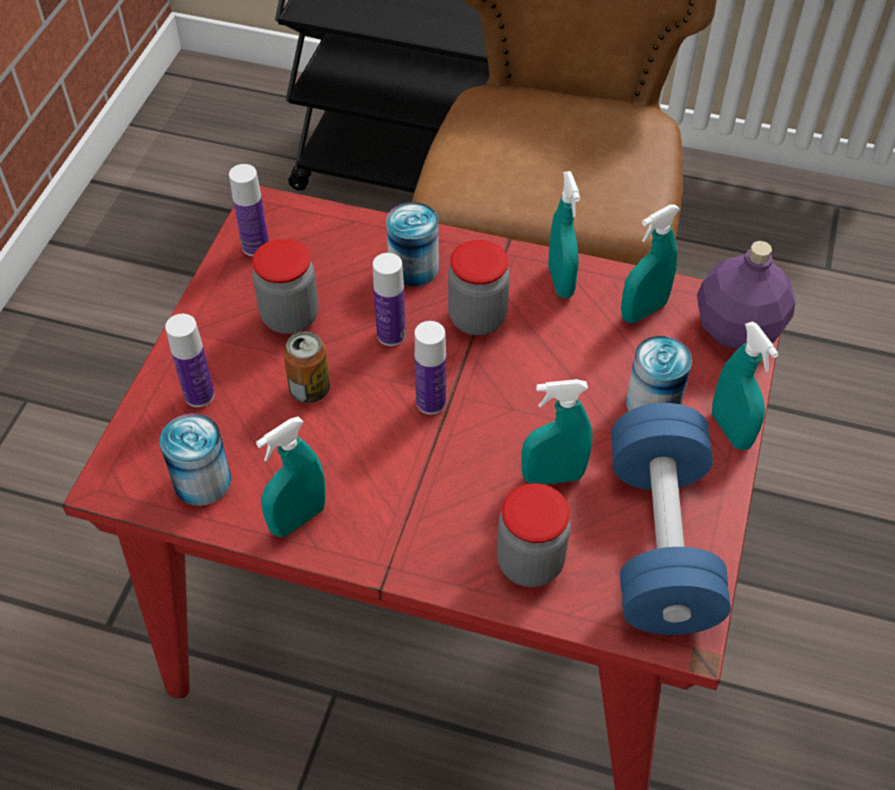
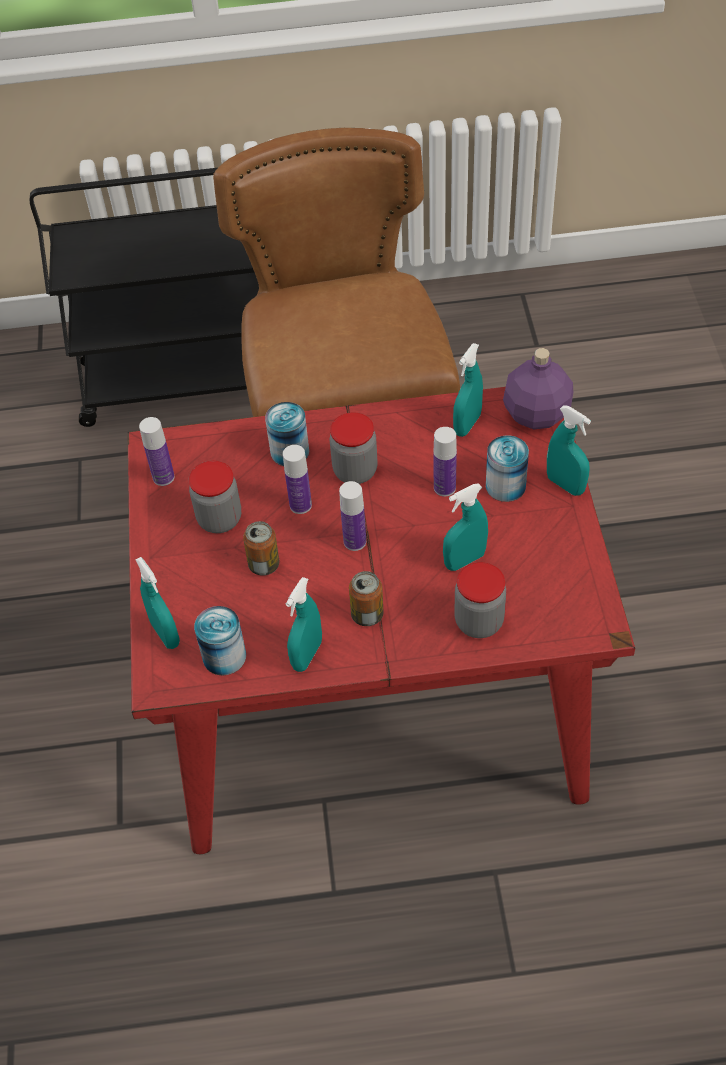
camera: 20 degrees left, 0 degrees up
(199, 395) = (186, 599): bottle -> bottle (444, 487)
(397, 498) = (367, 614): none -> can
(560, 281) = (399, 424): turquoise spray bottle -> turquoise spray bottle (165, 634)
(660, 542) = (556, 575): blue dumbbell -> none

